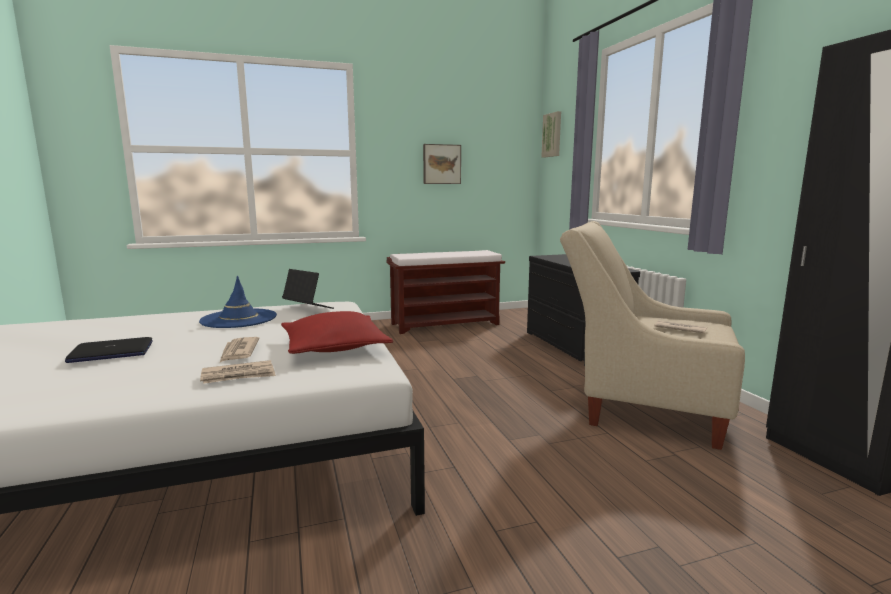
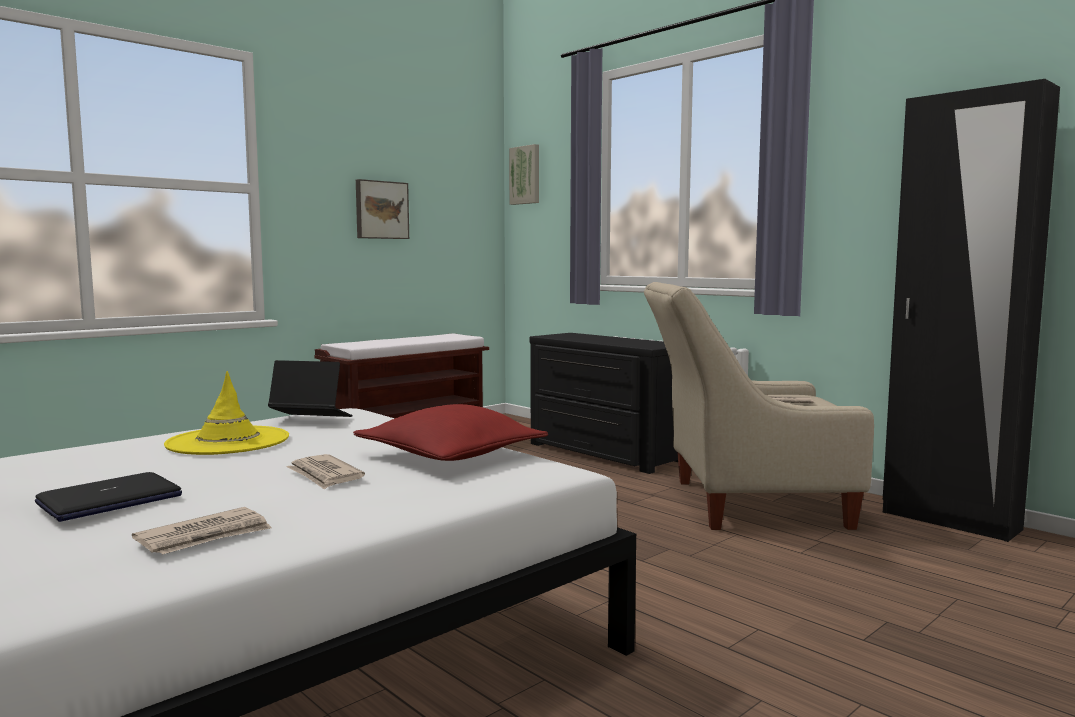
camera: 25 degrees left, 5 degrees down
(238, 319) = (228, 441): blue hat -> yellow hat
(239, 375) = (392, 497): newspaper -> newspaper (205, 536)

